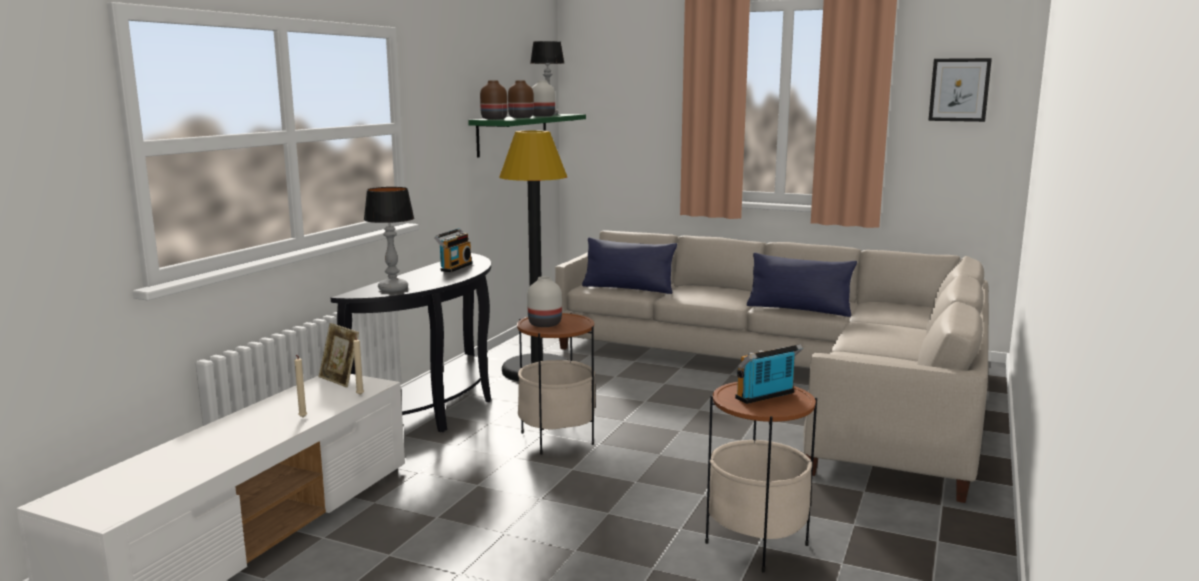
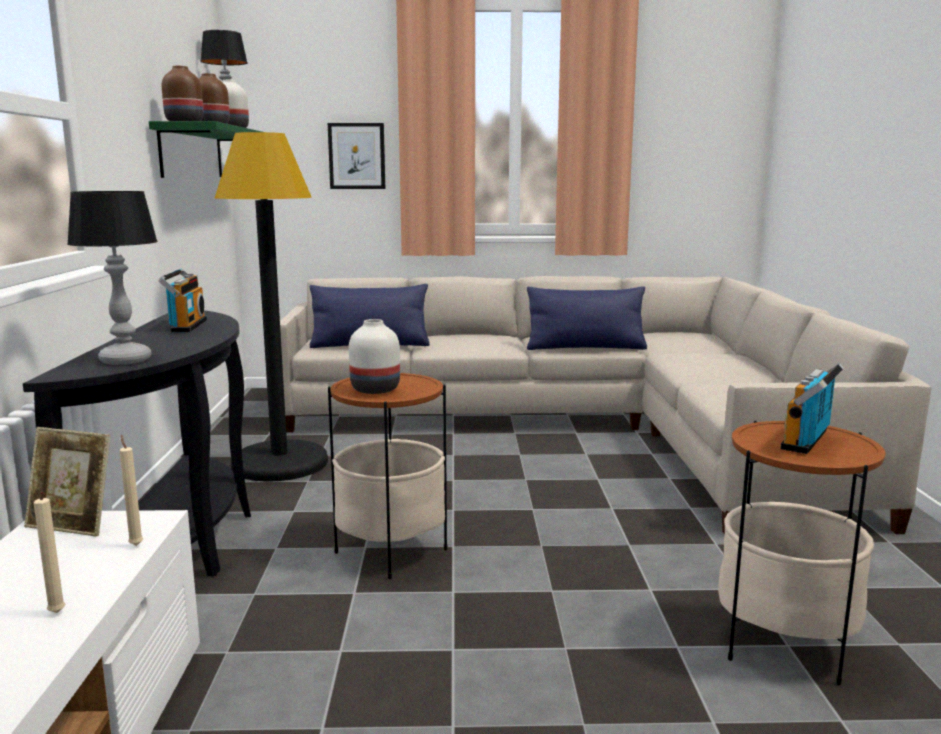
camera: 25 degrees left, 0 degrees up
(959, 90) = (699, 104): picture -> picture (357, 156)

